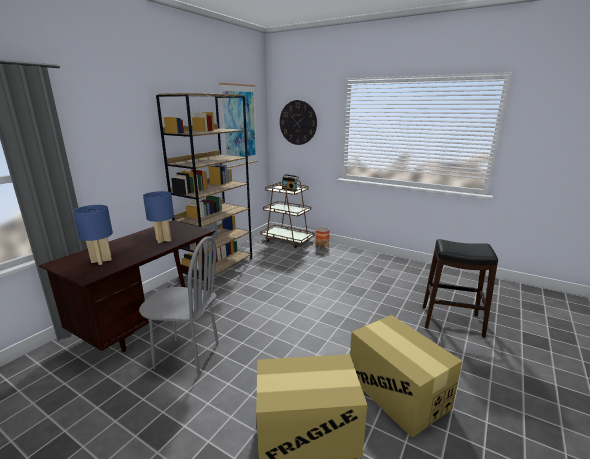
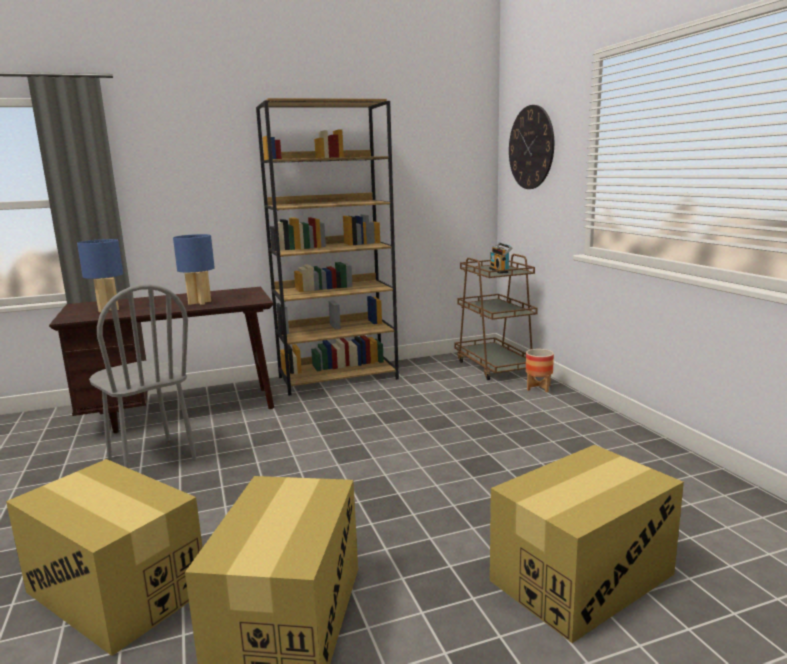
camera: 40 degrees right, 5 degrees down
(239, 126) = (424, 155): picture -> none
(451, 321) = (581, 577): black stool -> cardboard box

